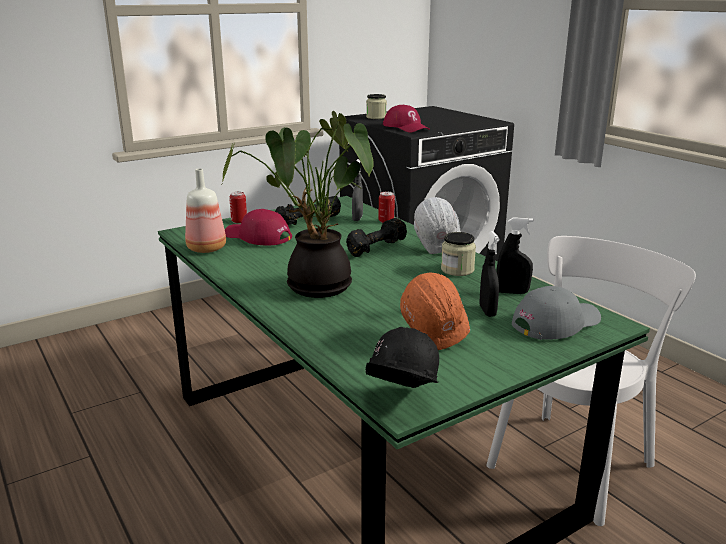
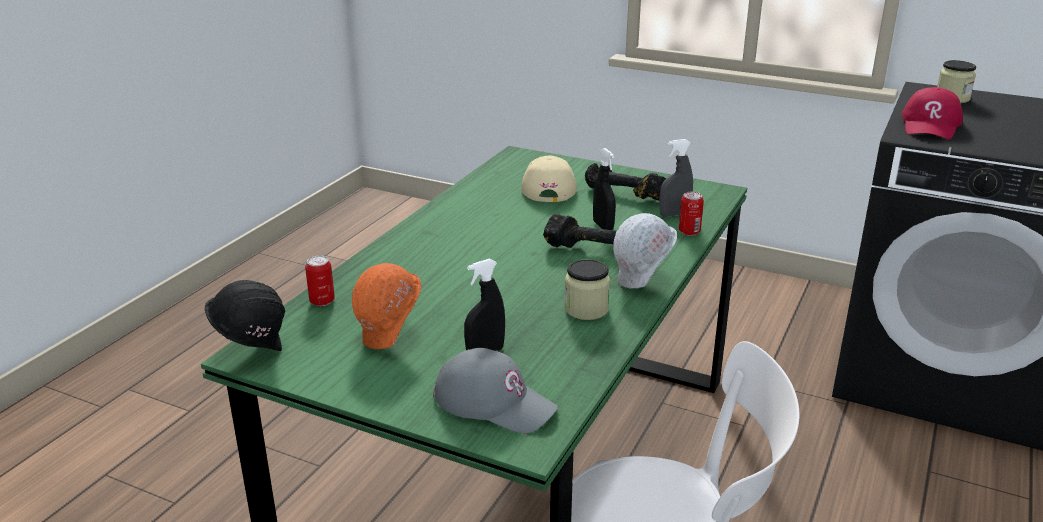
camera: 60 degrees right, 5 degrees up
(206, 248) = (491, 176): bottle -> none
(239, 221) = (579, 166): can -> can (322, 301)
(257, 237) = (548, 186): red cap -> beige cap
(313, 287) = (452, 248): potted plant -> none
(512, 292) = (556, 357): black spray bottle -> black spray bottle (603, 226)

